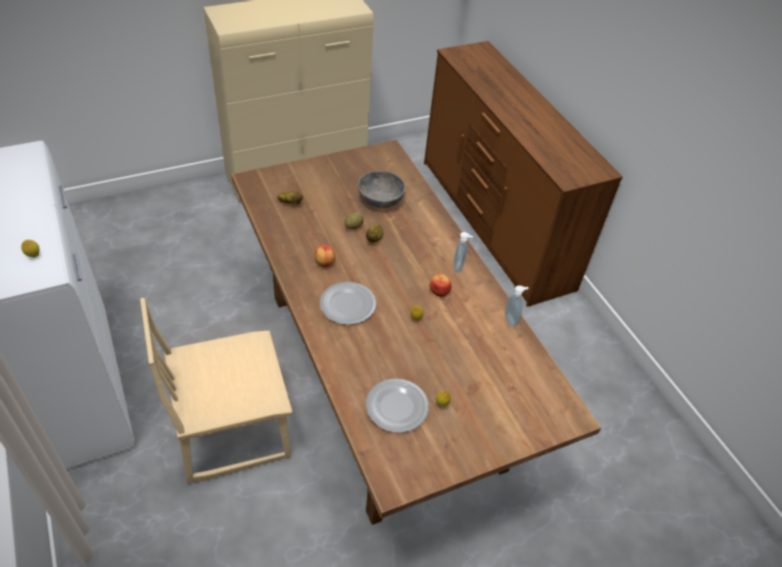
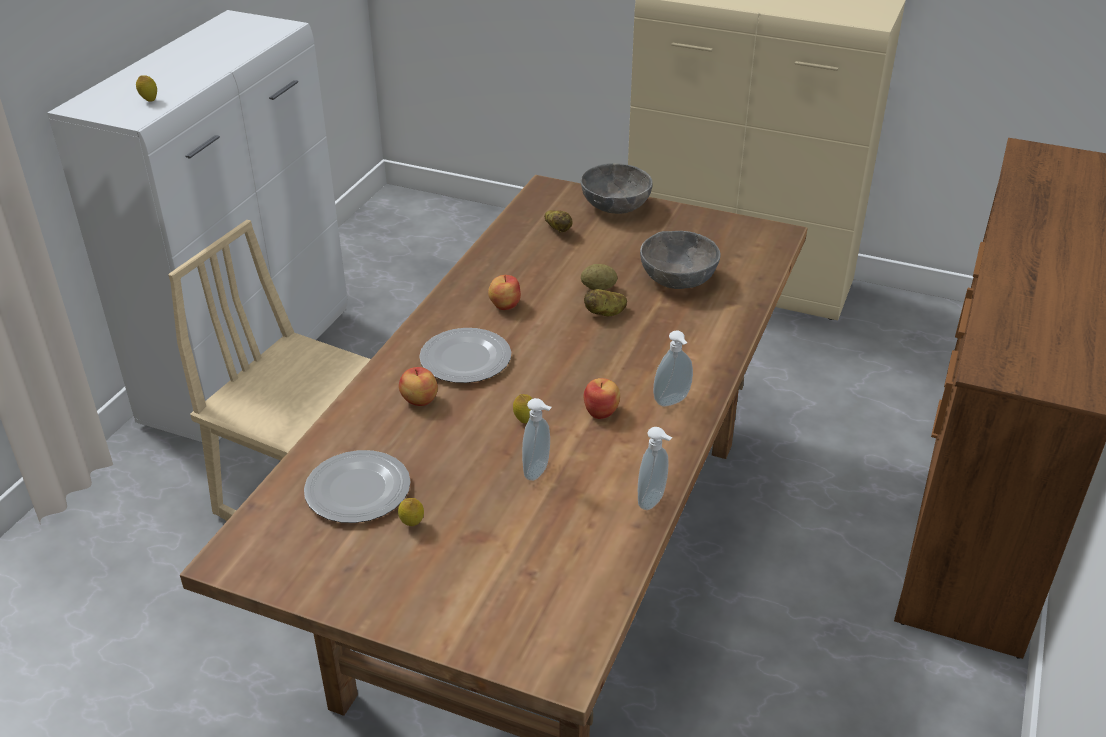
camera: 50 degrees right, 10 degrees down
(299, 173) = (615, 206): none -> grey bowl
(358, 341) = (419, 400): none -> apple
(454, 339) = (538, 471): none -> soap dispenser

